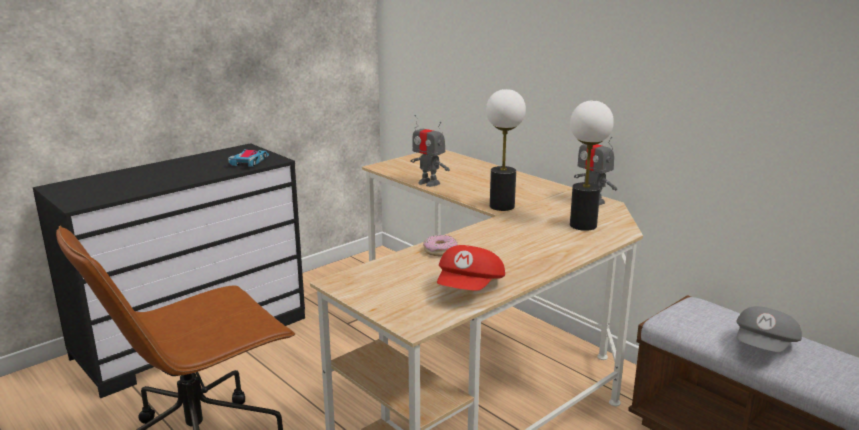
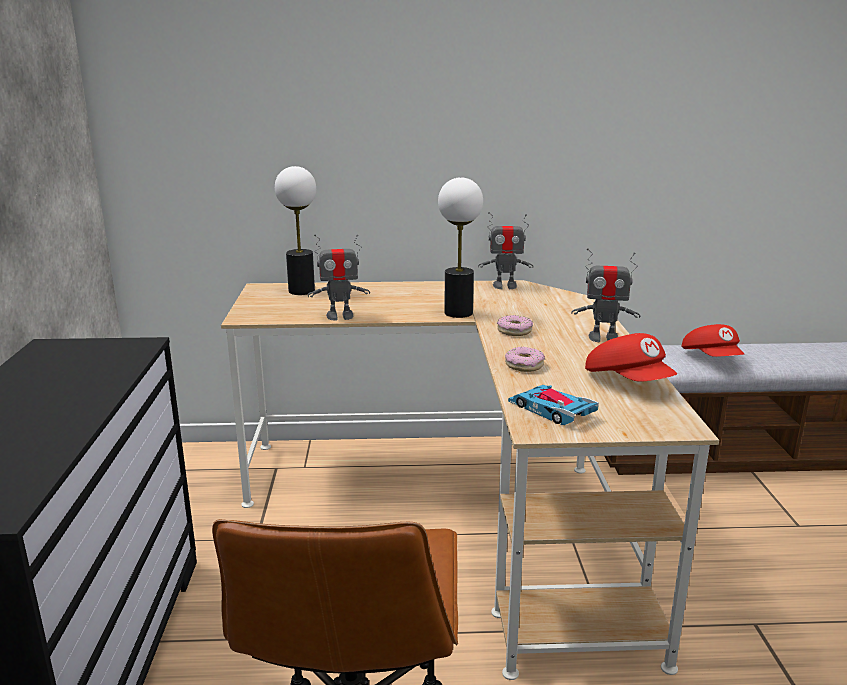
camera: 50 degrees left, 0 degrees up
(249, 161) = (110, 357): toy car -> toy car (551, 410)
(501, 230) = (514, 331): none -> donut
(546, 259) = (603, 338): none -> toy robot
(583, 225) = (551, 305): table lamp -> table lamp (302, 291)
(765, 347) = (712, 358): grey cap -> red cap

